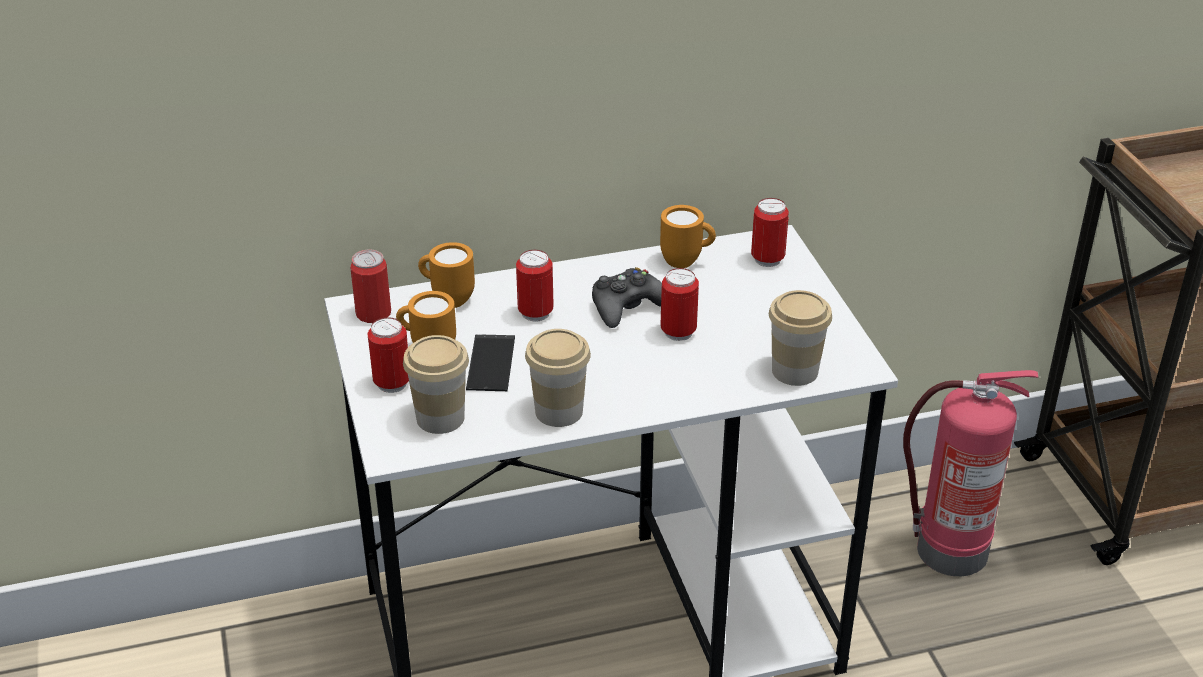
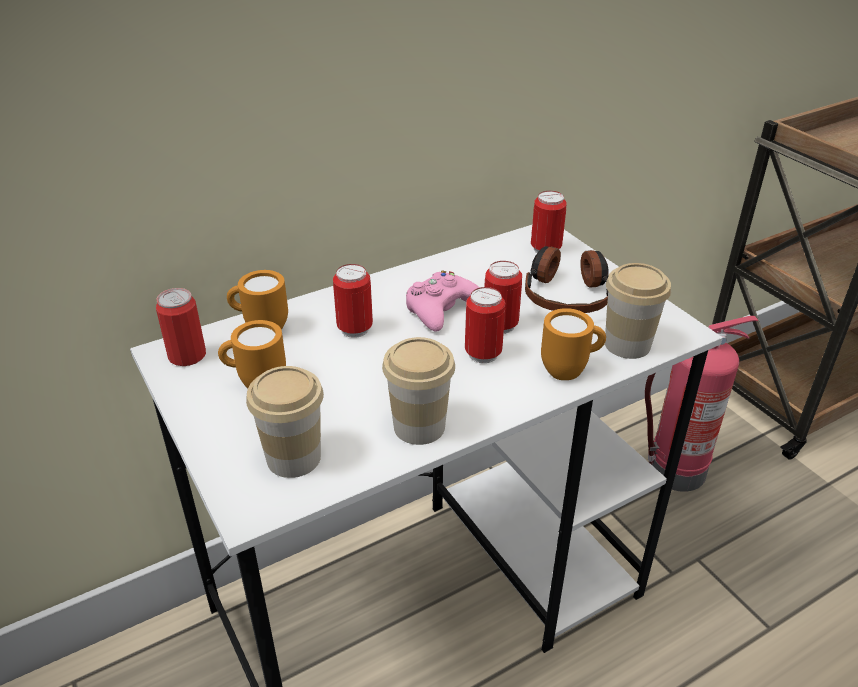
camera: 15 degrees left, 0 degrees up
(392, 383) = (227, 427): can -> can (483, 354)
(491, 363) = (328, 387): phone -> none
(628, 307) = (442, 309): black game controller -> pink game controller
(687, 262) = (476, 262): orange mug -> orange mug (570, 371)
(763, 310) = (567, 294): none -> headphones

